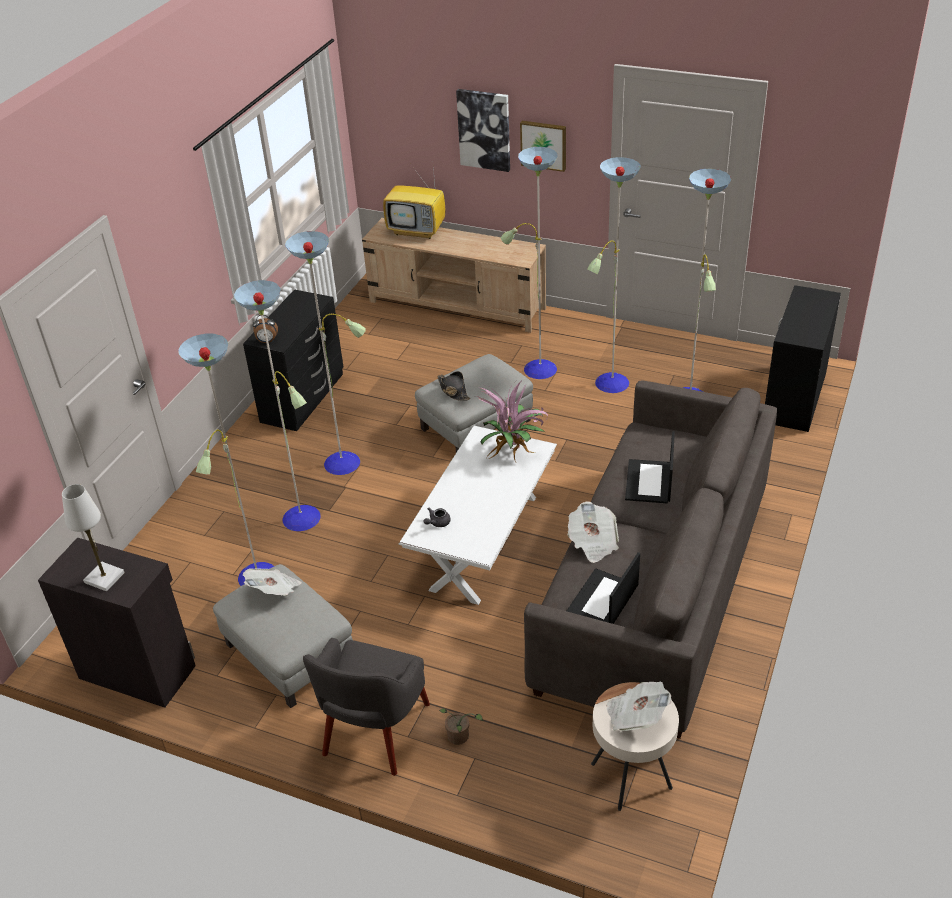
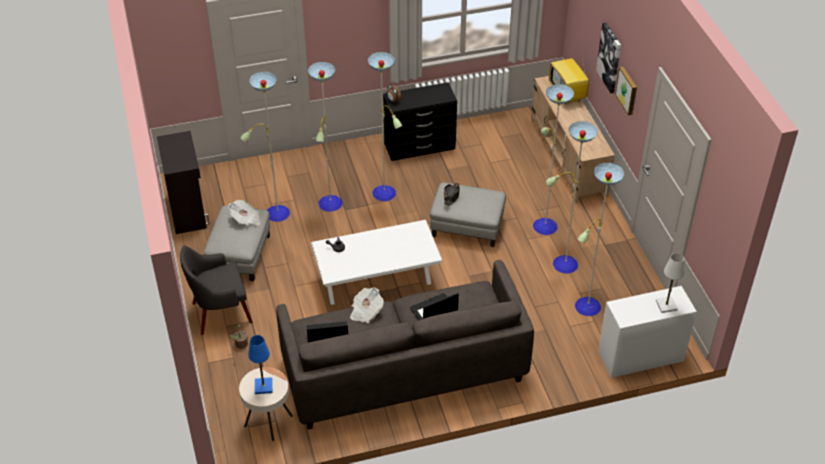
camera: 50 degrees right, 5 degrees up
(104, 578) = (174, 155): white table lamp -> white table lamp (666, 305)
(513, 451) = (418, 246): potted plant -> none
(636, 716) = (263, 386): newspaper -> blue table lamp
(793, 397) = (640, 355): black dresser -> white dresser

